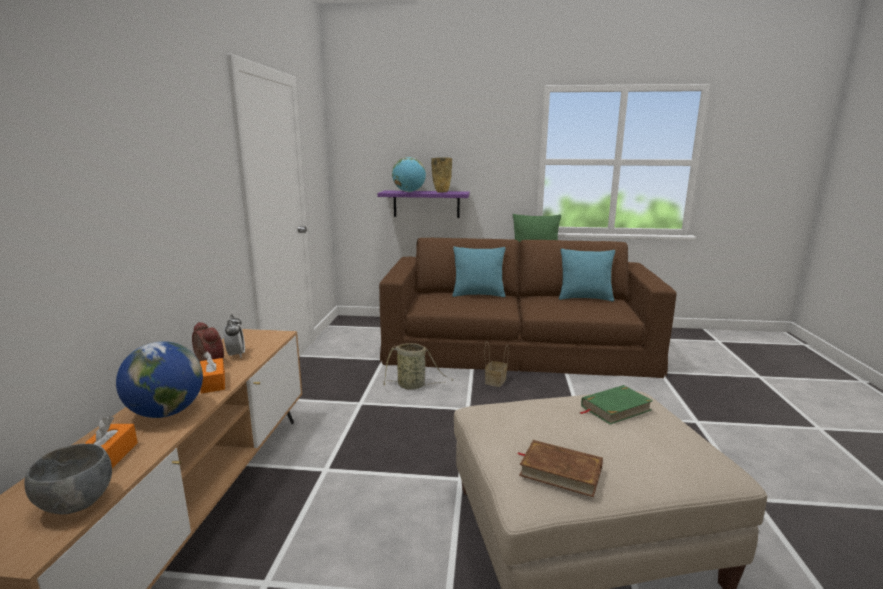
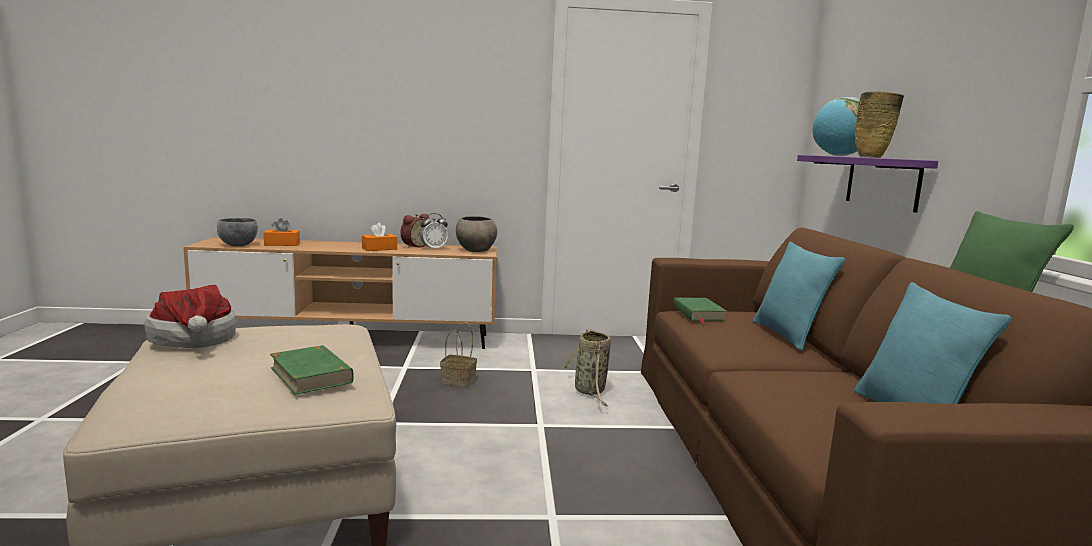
camera: 80 degrees right, 5 degrees down
(166, 412) = (334, 246): globe -> none
(256, 337) = (475, 250): none -> grey bowl
(432, 304) = (698, 313): none -> green book
(495, 381) = (642, 444): basket -> basket (459, 381)
(560, 471) = (194, 340): brown book -> hat

